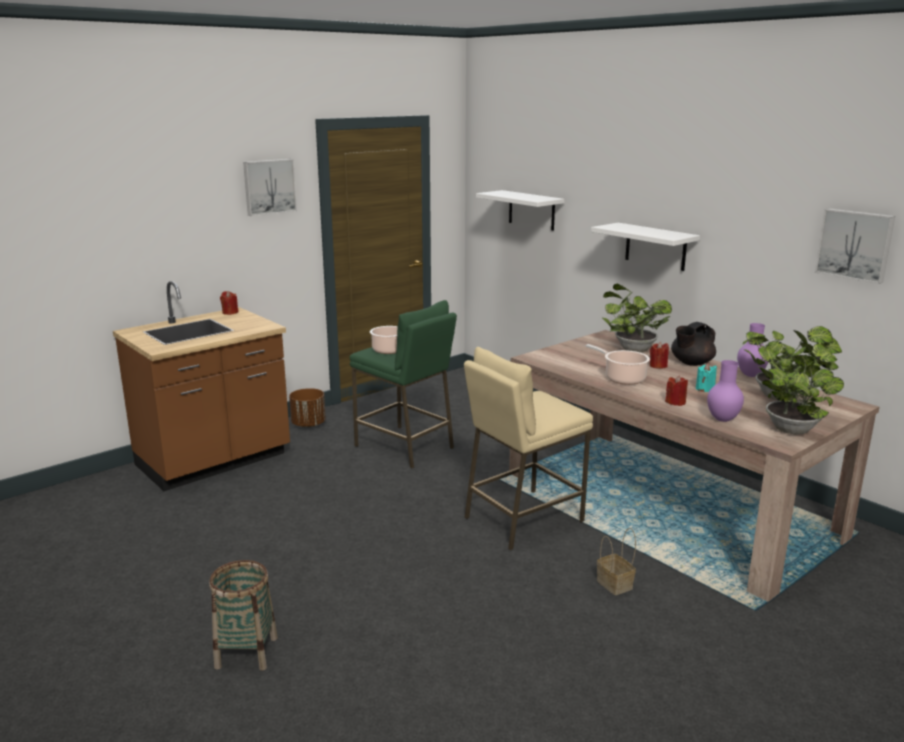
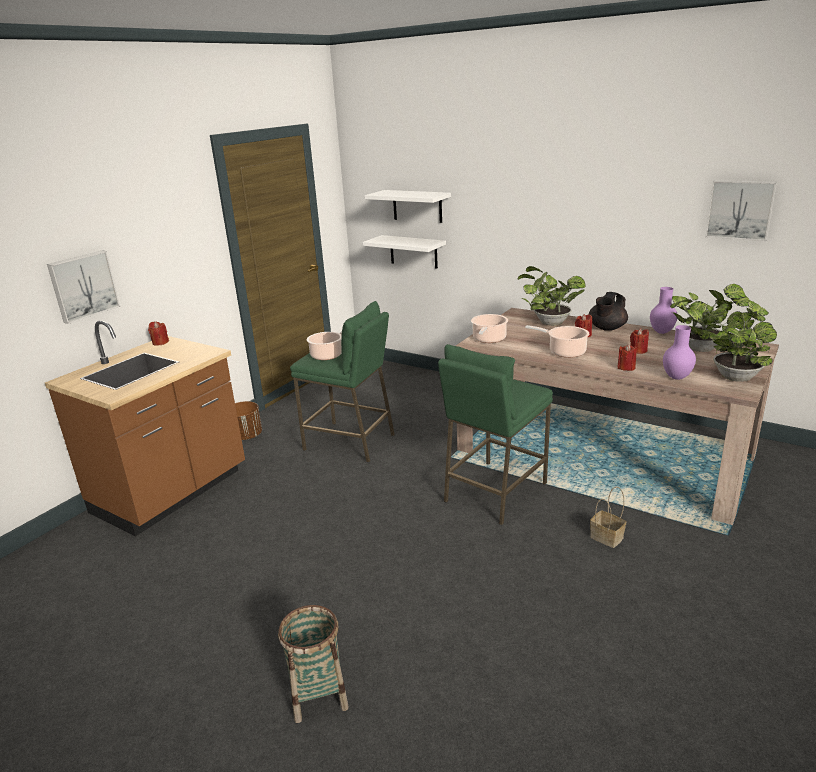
camera: 15 degrees left, 5 degrees up
(269, 186) = (176, 209): picture -> picture (83, 286)
(522, 519) = (494, 492): beige stool -> green stool
(553, 356) = (488, 339): none -> cooking pot
(655, 246) = (547, 228): white shelf -> white shelf (413, 251)
(705, 389) = (638, 351): turquoise candle -> red candle

